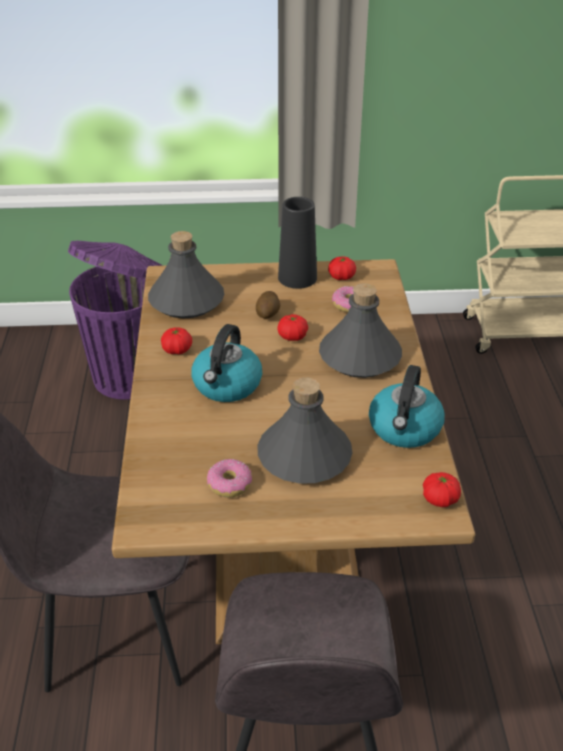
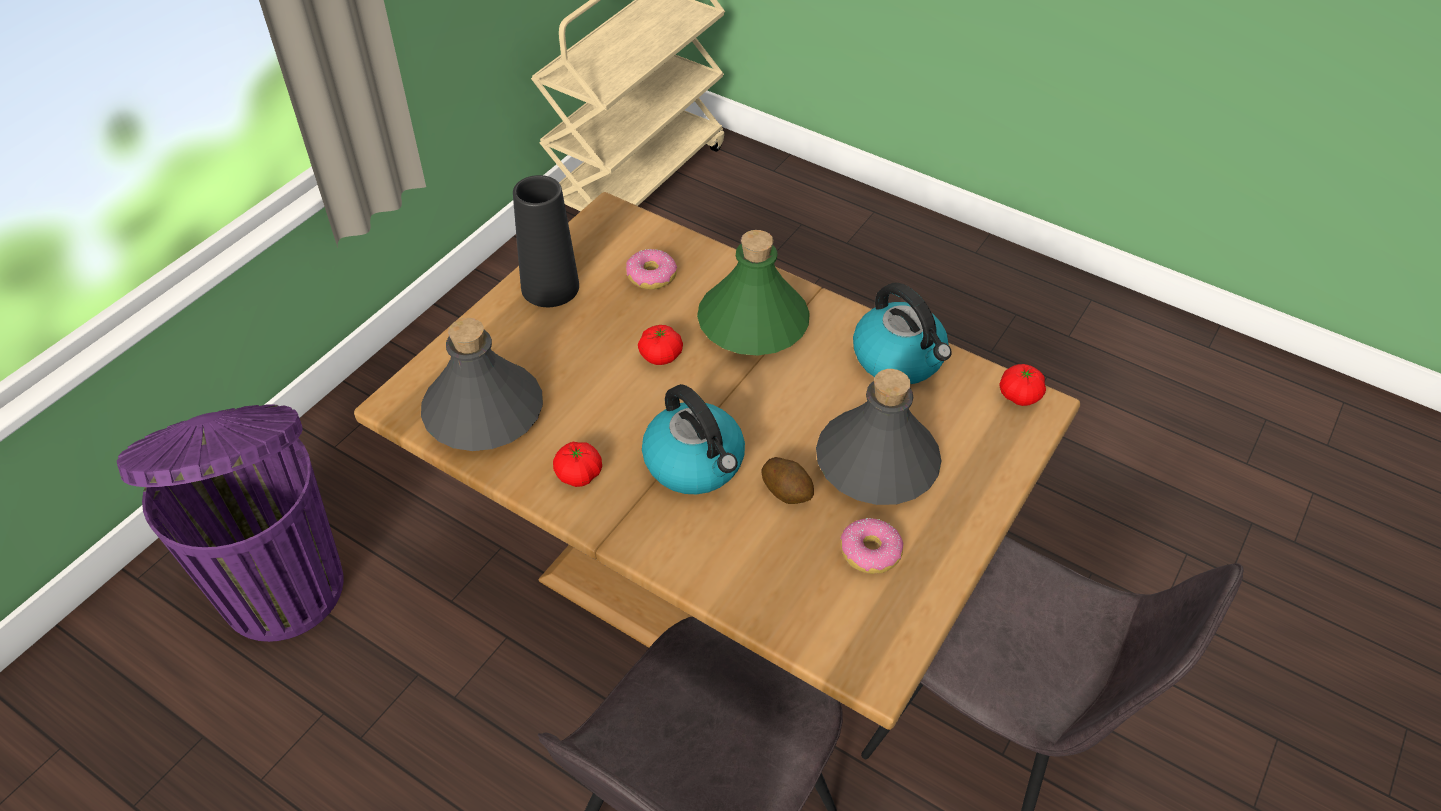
camera: 55 degrees left, 10 degrees up
(268, 314) = (595, 352): potato -> potato (787, 491)
(341, 277) = (591, 251): tomato -> none
(359, 357) = (753, 324): grey bottle -> green bottle

